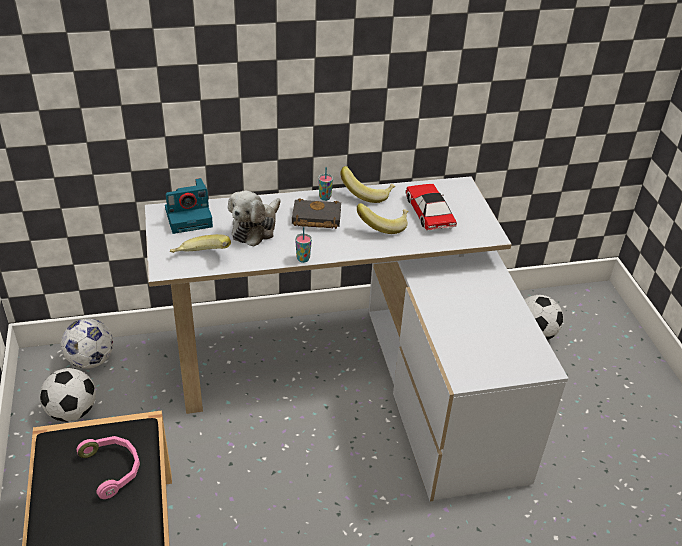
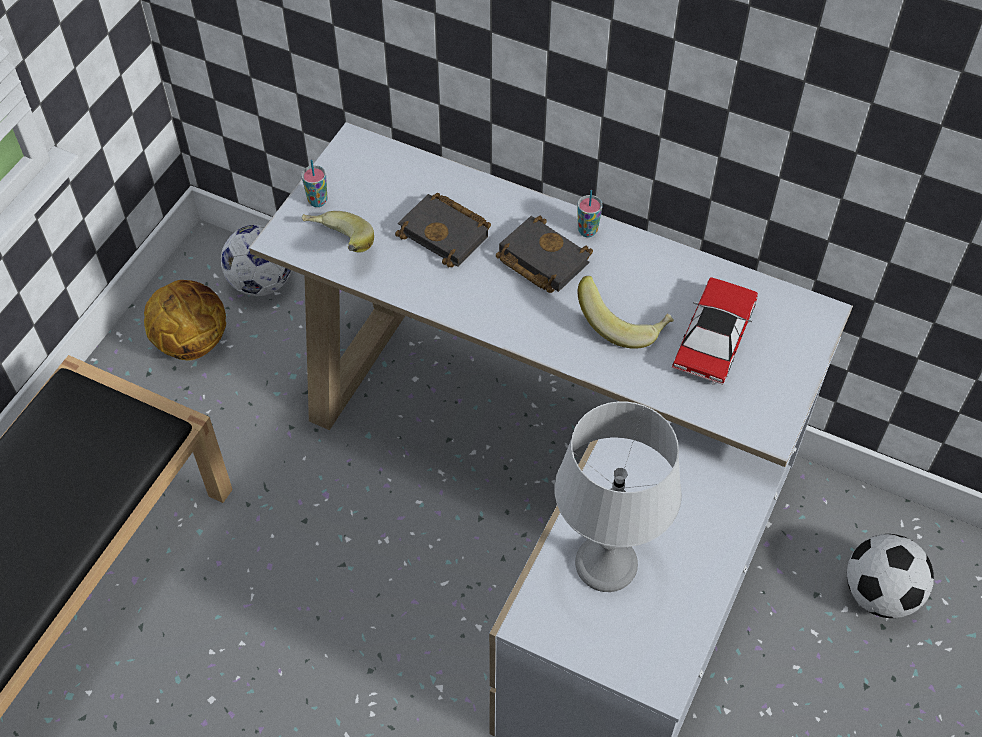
camera: 40 degrees right, 15 degrees up
(72, 412) = (192, 341): football -> basketball
(113, 468) = (91, 462): pink headphones -> none
(189, 217) = (381, 171): camera -> none
(255, 228) = (447, 234): plush toy -> black book
(303, 259) = (461, 318): cup -> cup (317, 201)
(367, 194) = (655, 255): banana -> none
(470, 336) = (605, 565): none -> grey table lamp

